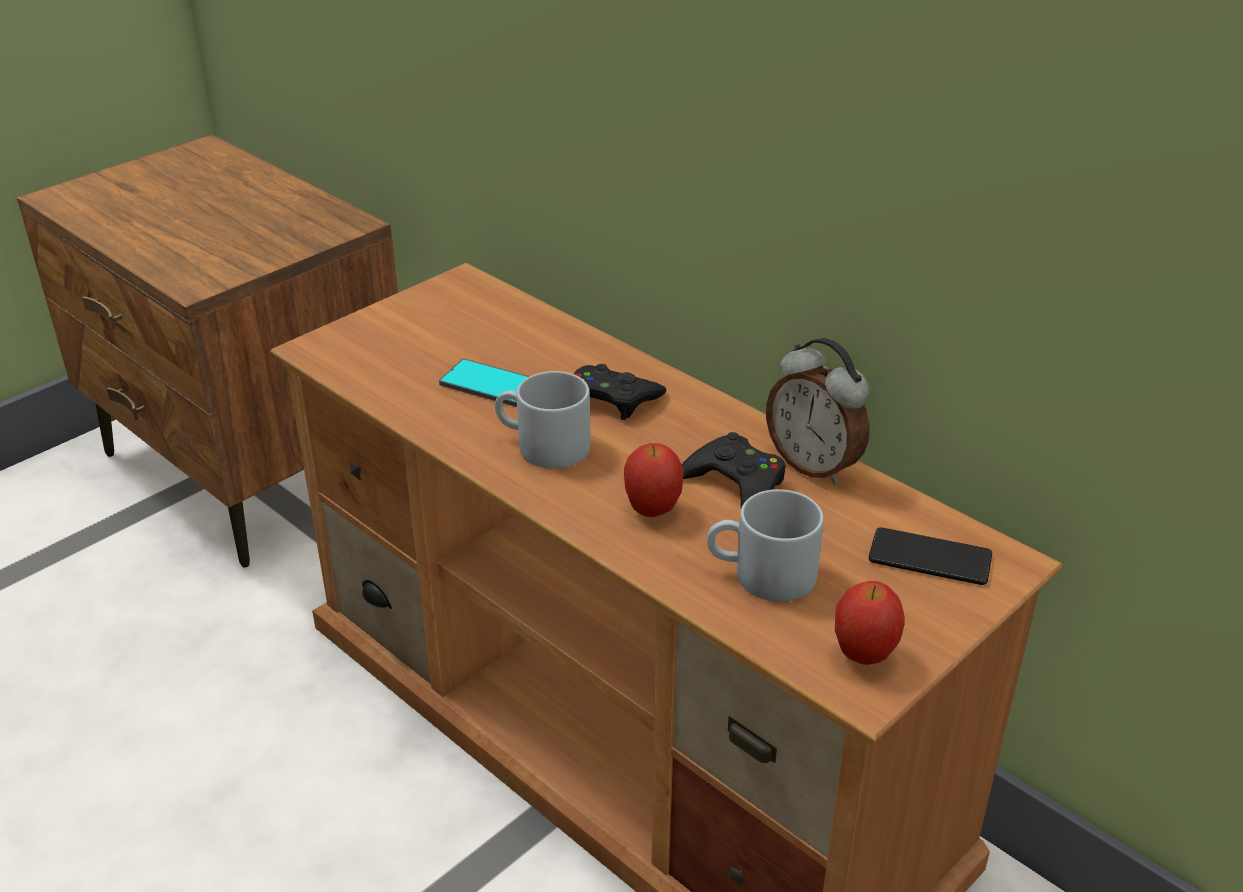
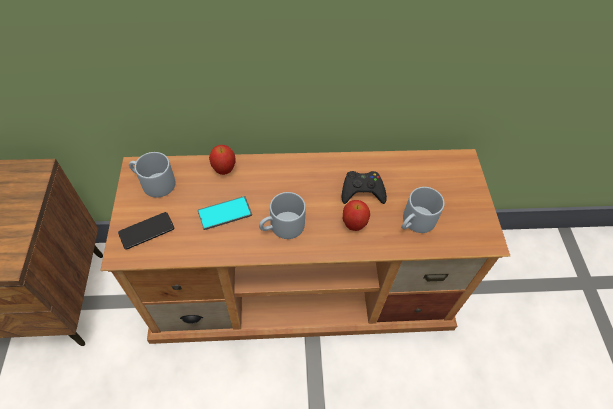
camera: 50 degrees left, 20 degrees up
(457, 305) = (153, 183): none -> grey mug
(612, 398) = (276, 185): black game controller -> none
(814, 465) = (374, 163): alarm clock -> none
(864, 655) = (475, 228): apple -> apple (224, 170)
(929, 558) = (446, 175): phone -> phone (146, 231)

